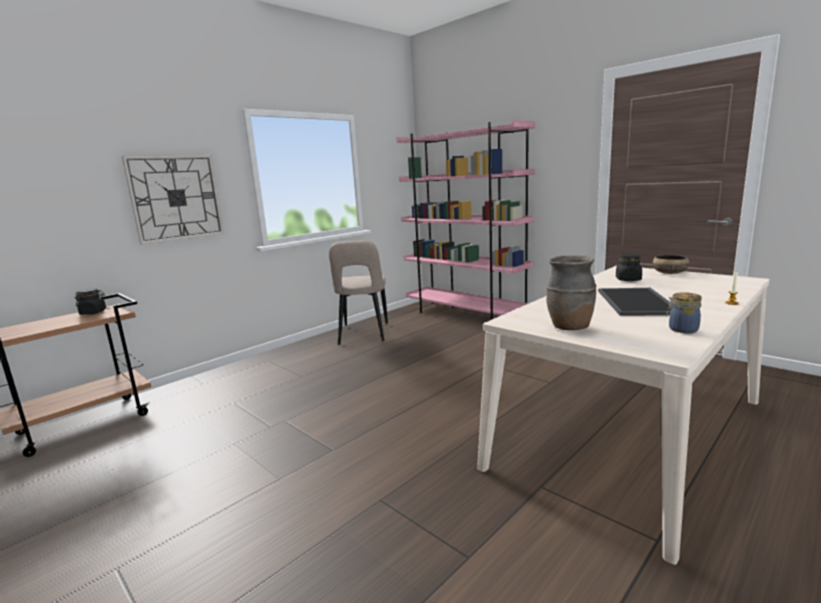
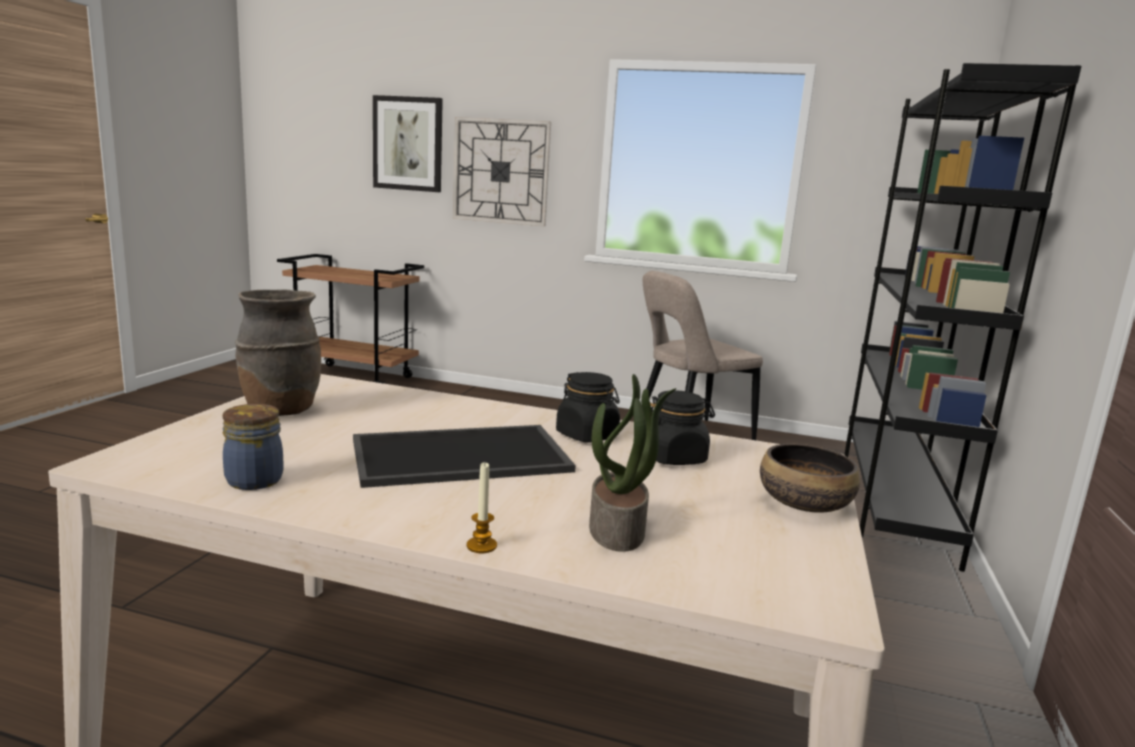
camera: 60 degrees right, 0 degrees up
(69, 184) = (408, 144): none -> picture
(93, 312) = (385, 275): black jar -> black jar (587, 435)
(465, 315) = (893, 501): pink bookcase -> black bookcase
(706, 290) = (618, 530): none -> potted plant

